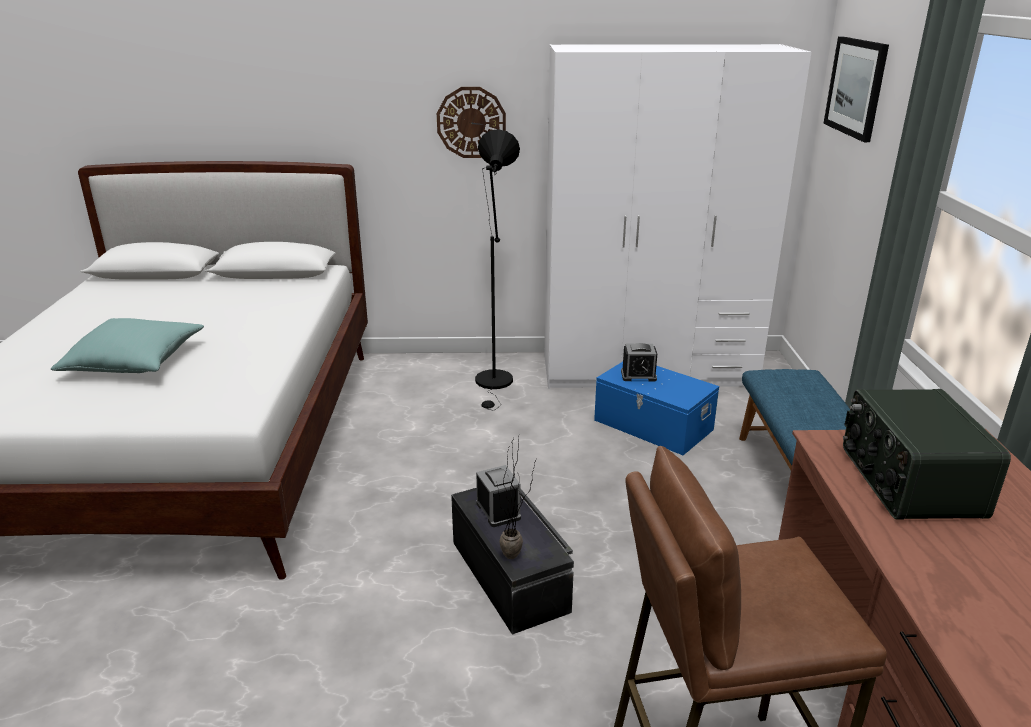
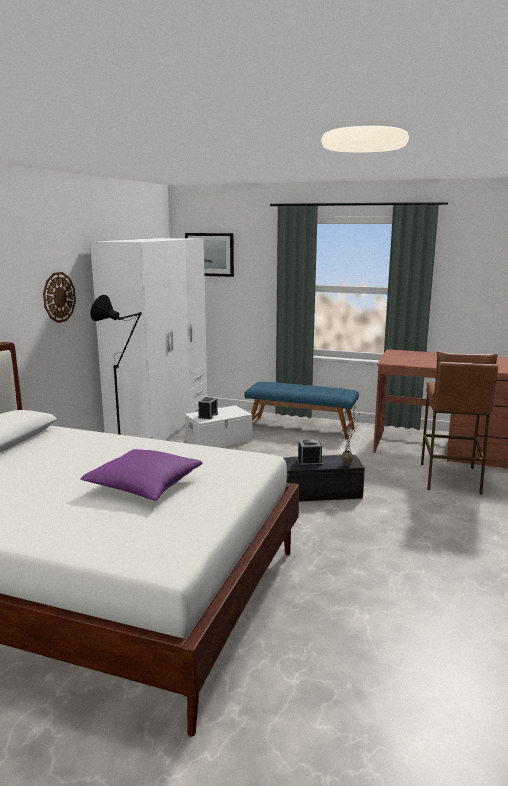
camera: 70 degrees left, 10 degrees down
(135, 362) = (144, 486): turquoise pillow -> purple pillow
(653, 425) = (219, 440): blue storage box -> white storage box
(908, 482) = (416, 360): radio -> none

